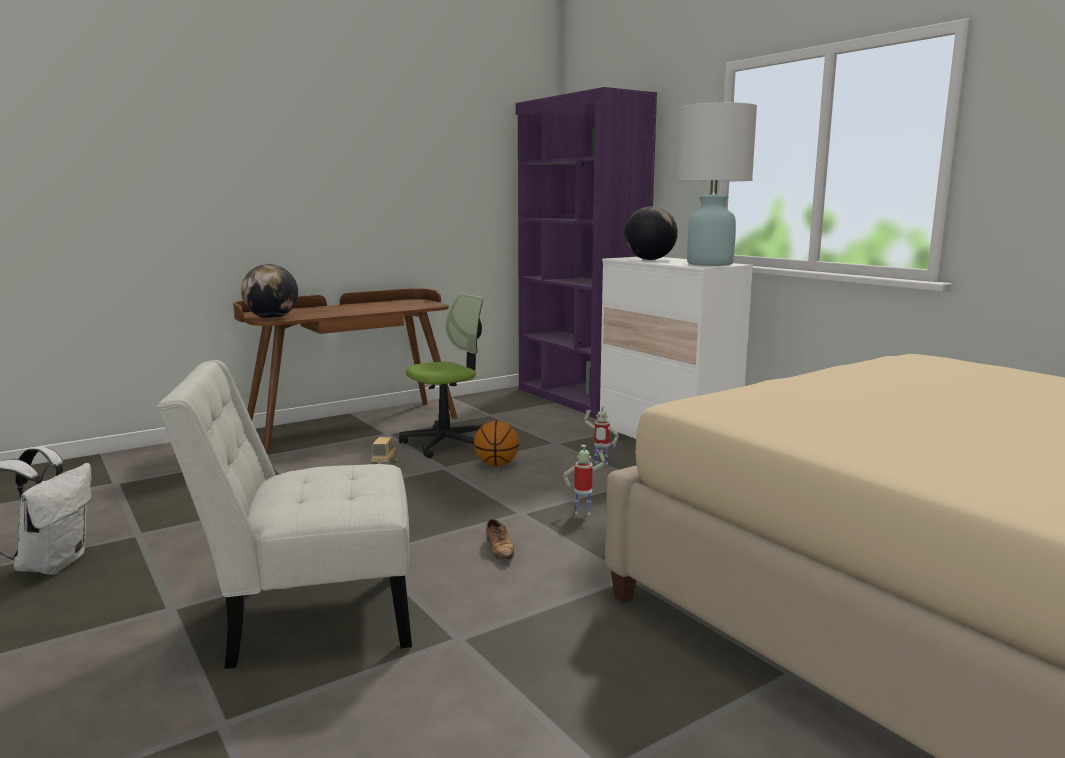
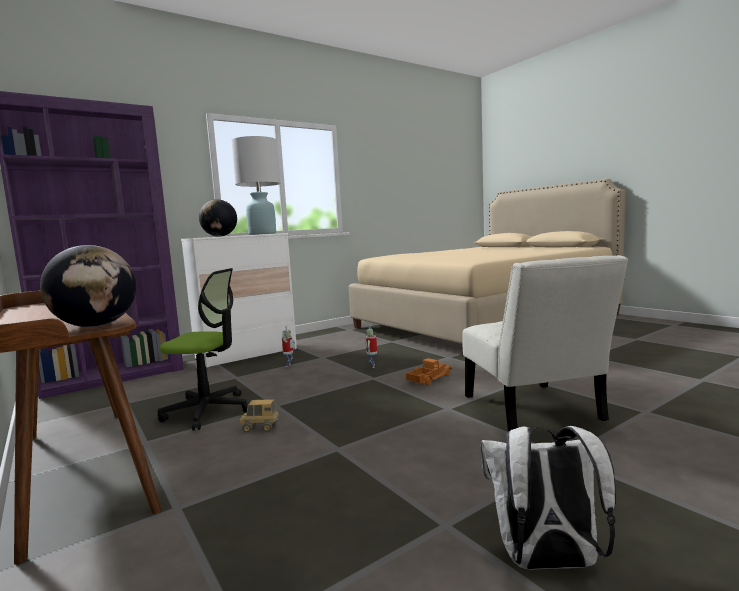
camera: 90 degrees left, 5 degrees down
(447, 444) = (208, 411): office chair -> office chair turned 135 degrees clockwise
(497, 464) = (276, 390): basketball -> none
(500, 550) = (428, 379): shoe -> toy truck

